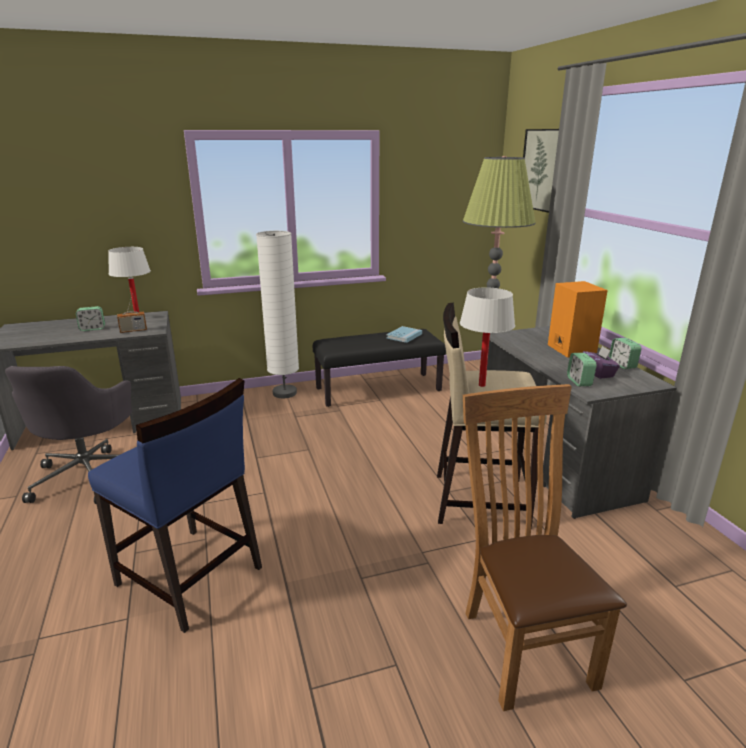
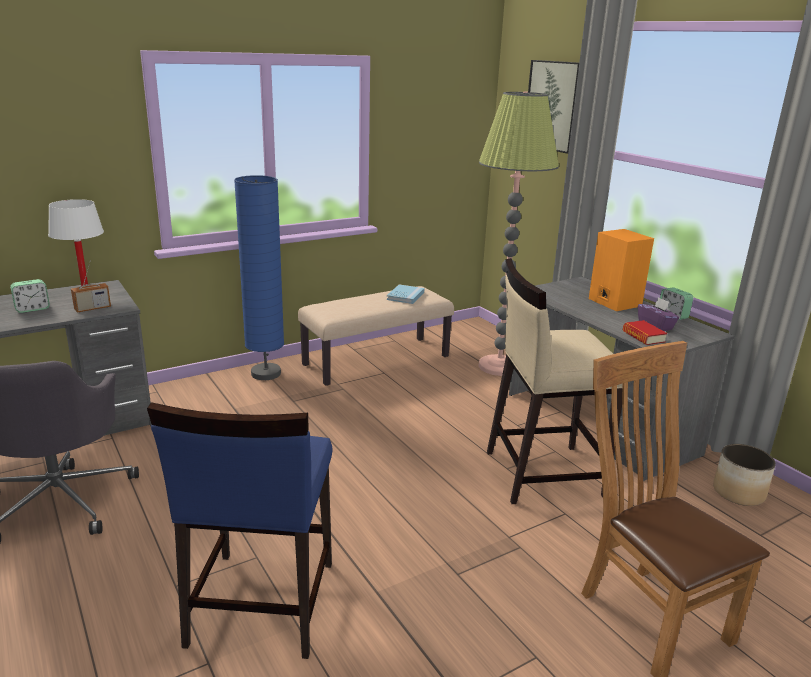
camera: 15 degrees left, 0 degrees up
(189, 577) = (260, 604): blue chair -> blue chair turned 75 degrees clockwise
(284, 393) = (266, 373): white floor lamp -> blue floor lamp
(378, 389) = (376, 360): black bench -> beige bench
(482, 385) = (553, 347): white table lamp -> none
(579, 382) = (643, 336): alarm clock -> book
(670, 542) = (739, 493): none -> planter

